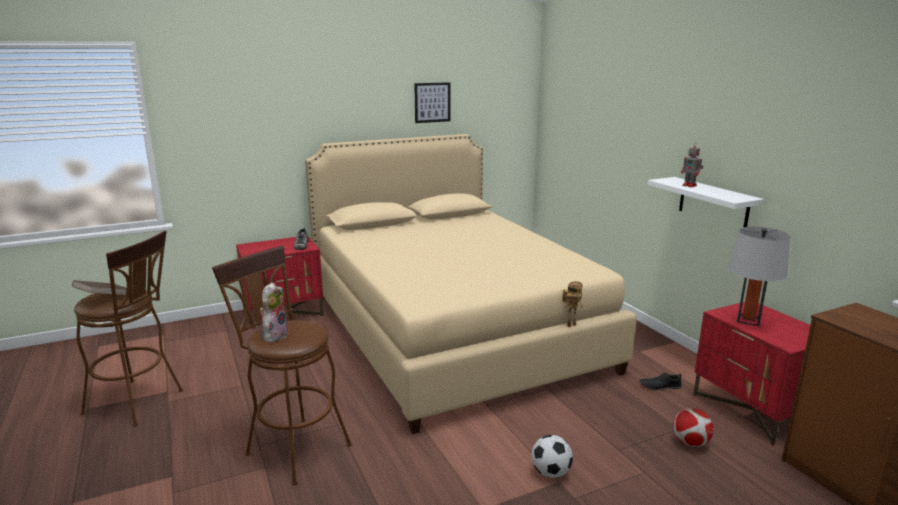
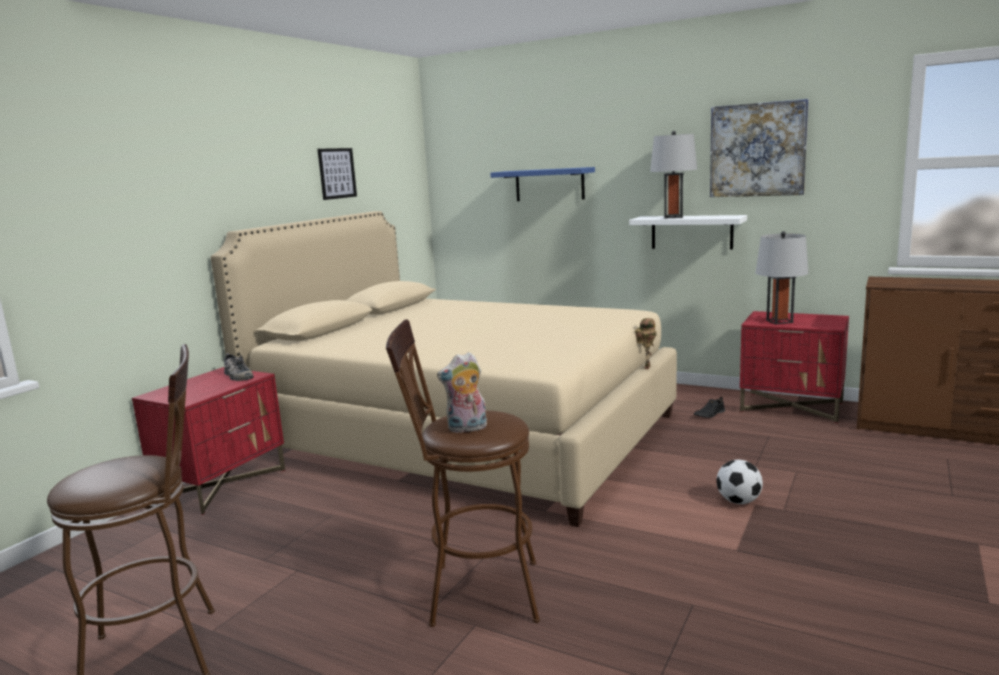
camera: 35 degrees left, 5 degrees down
(104, 298) = (107, 478): brown book -> none
(274, 335) = (466, 429): plush toy -> plush toy turned 90 degrees counterclockwise
(612, 130) = (549, 184): none -> blue shelf
(690, 185) = (673, 217): toy robot -> grey table lamp
(690, 443) = (791, 441): football -> none
(784, 131) = (757, 150): none -> picture

